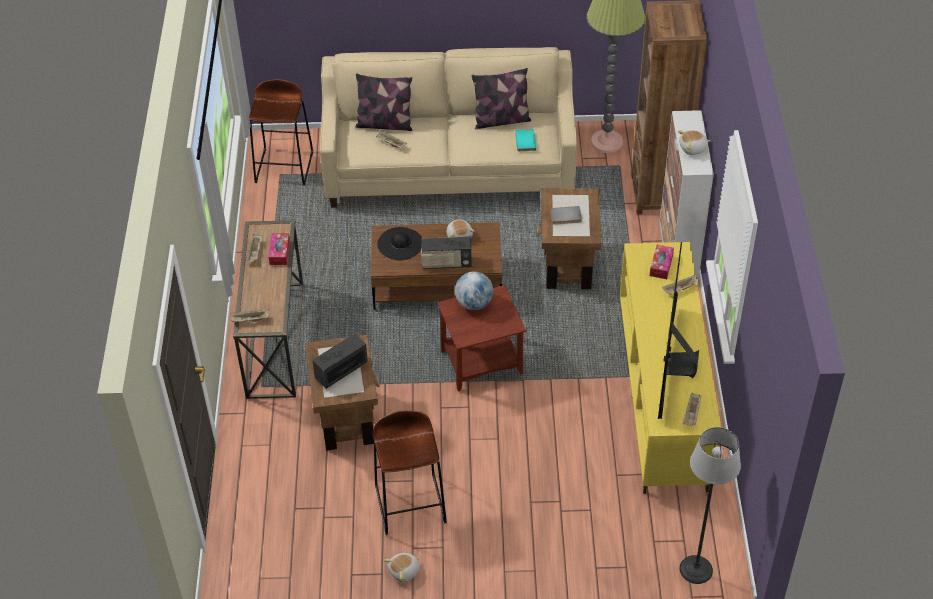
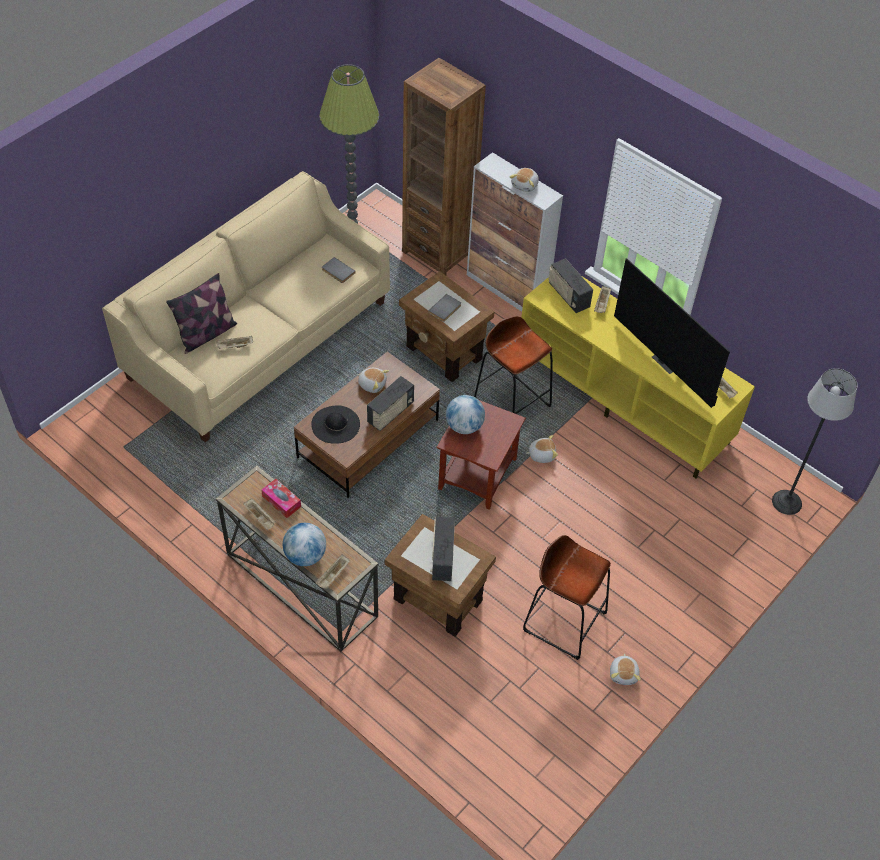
camera: 50 degrees left, 5 degrees up
(250, 295) = (305, 555): none -> globe
(284, 167) = (119, 438): brown stool -> brown stool (512, 403)
(501, 120) = (297, 267): pillow -> none
(524, 141) = (337, 271): turquoise book -> grey book
(545, 385) = (541, 454): none -> plush toy
(661, 265) = (568, 296): tissue box -> radio

